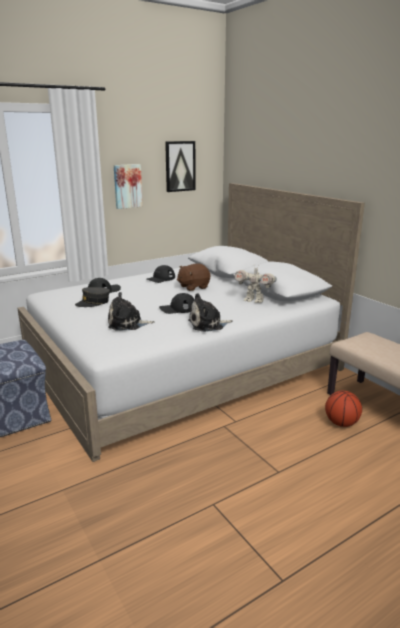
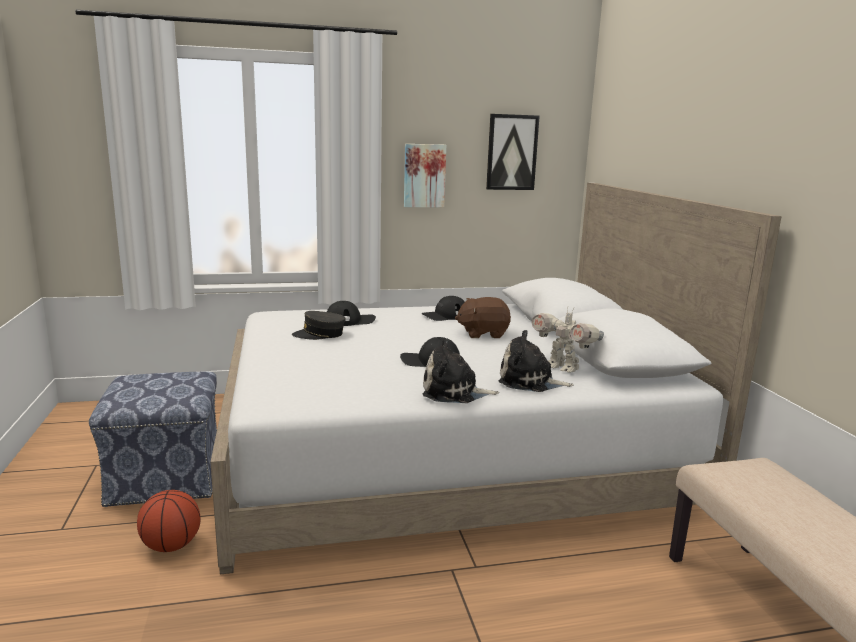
camera: 20 degrees right, 5 degrees down
(127, 324) = (336, 371): plush toy -> plush toy (530, 381)
(341, 423) = (667, 621): basketball -> basketball (171, 546)

